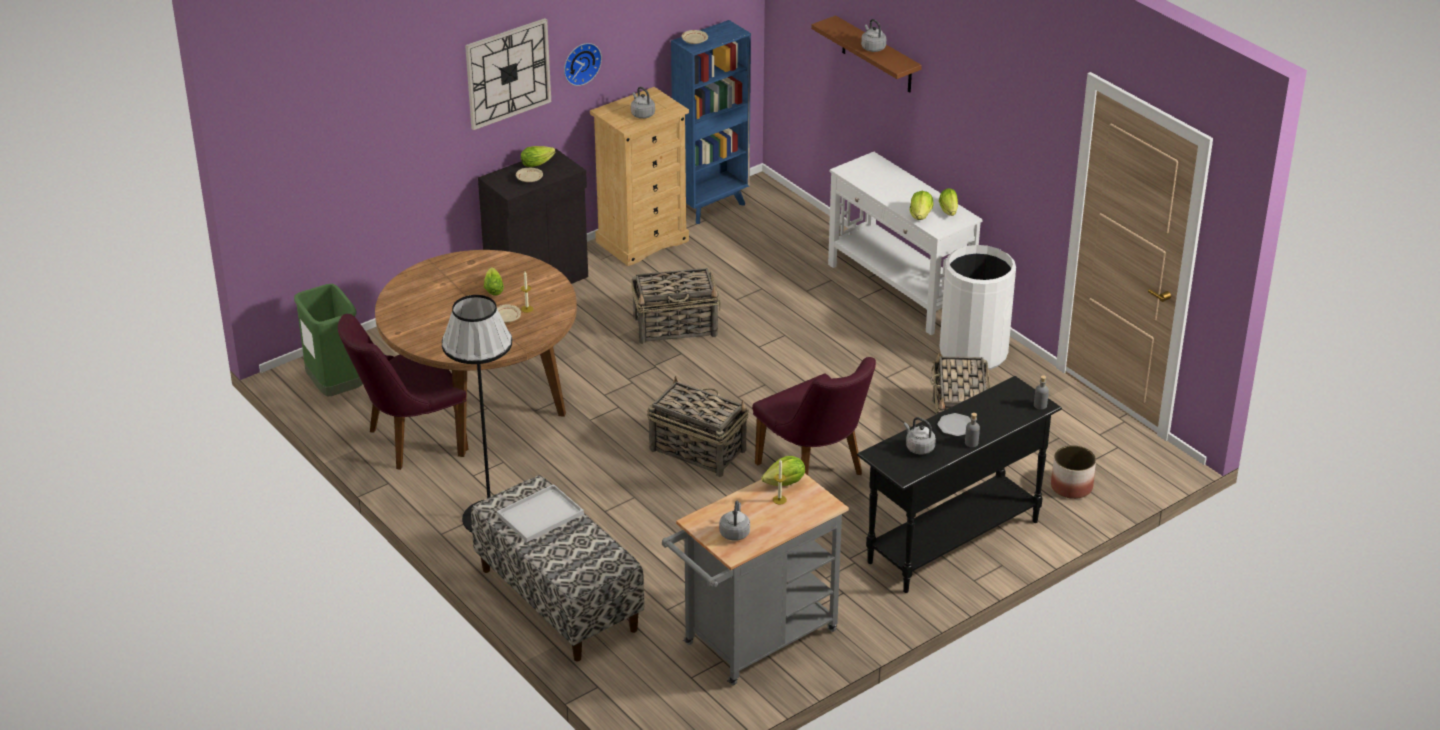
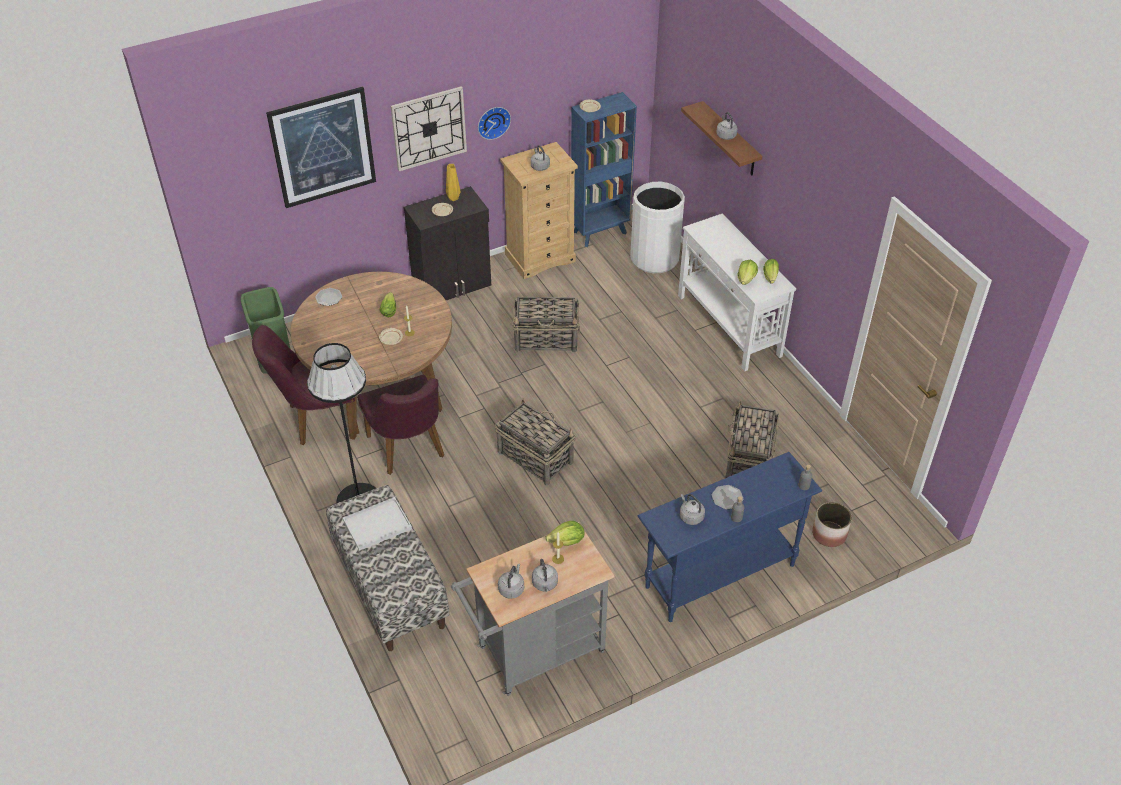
camera: 10 degrees right, 10 degrees up
(387, 101) = (323, 147): none -> picture
(413, 284) = (328, 298): none -> plate
(539, 162) = (454, 198): lettuce -> yellow vase
(772, 524) = (545, 584): none -> grey kettle
(816, 473) = (623, 492): purple chair -> purple chair (409, 450)
(952, 542) = (719, 576): black console table -> blue console table
(973, 352) = (775, 392): white trash can -> white trash can (654, 258)

